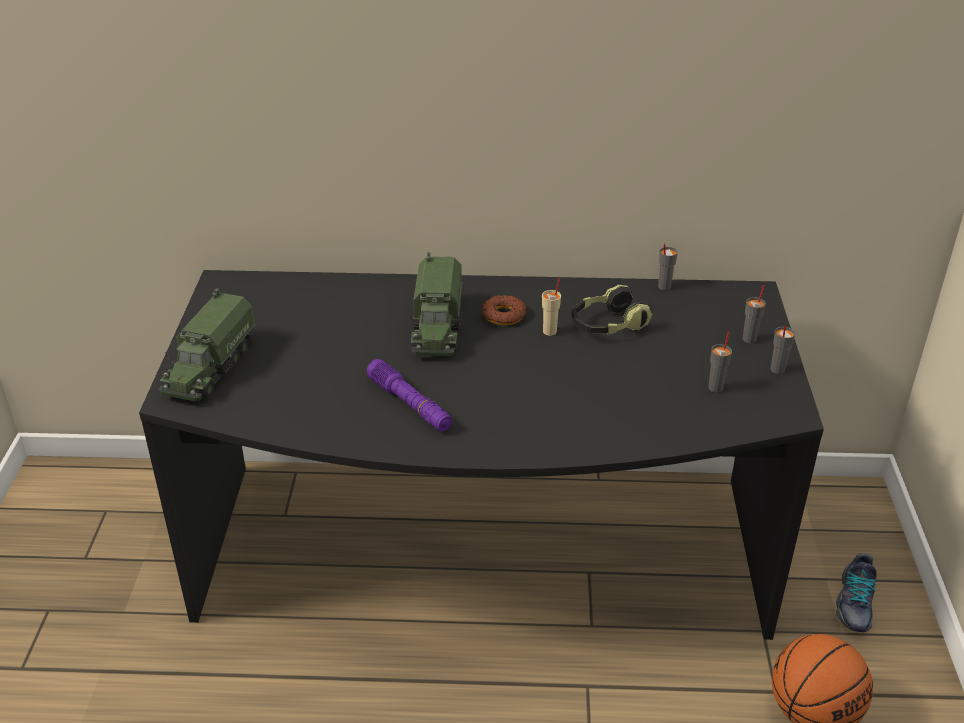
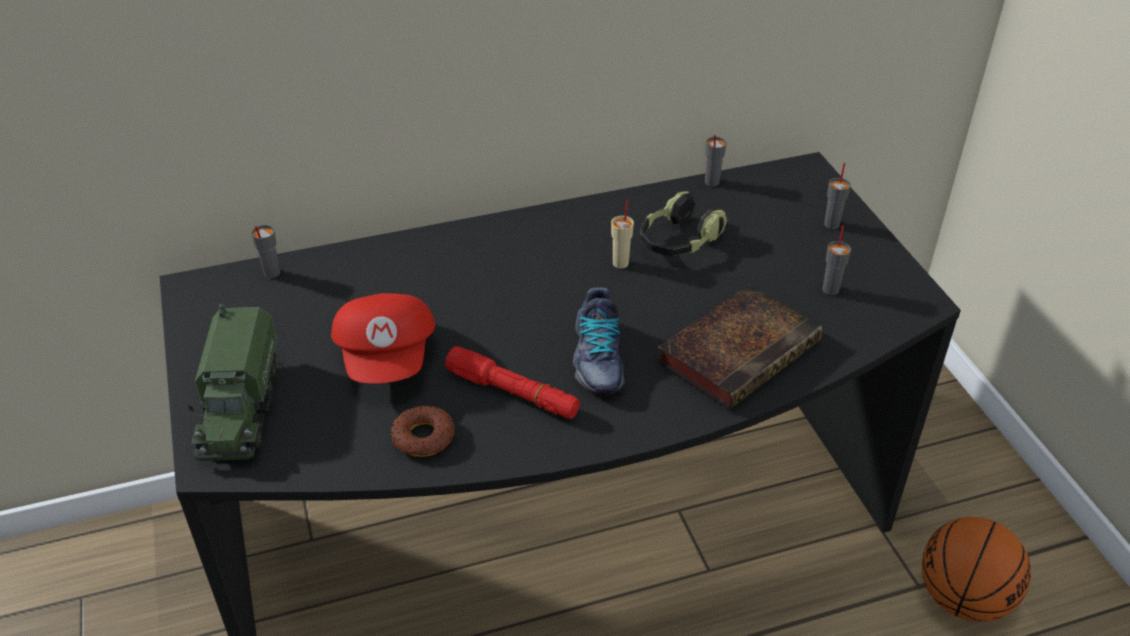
camera: 20 degrees left, 5 degrees up
(332, 359) = (388, 357): none -> red cap
(409, 404) = (513, 393): purple flashlight -> red flashlight
(437, 328) = (492, 288): toy truck -> none
(503, 315) = (558, 255): donut -> donut (423, 437)
(608, 415) = (740, 350): none -> book
(777, 369) = (878, 253): grey cup -> grey cup (271, 273)
(853, 603) = (946, 468): shoe -> shoe (597, 358)

